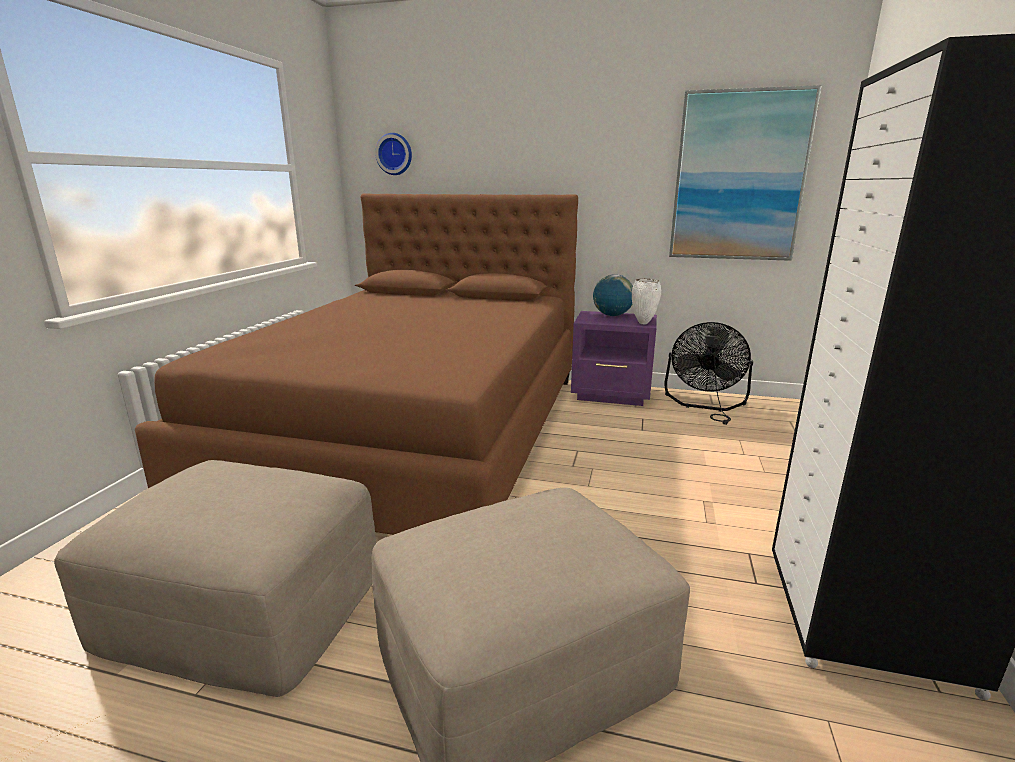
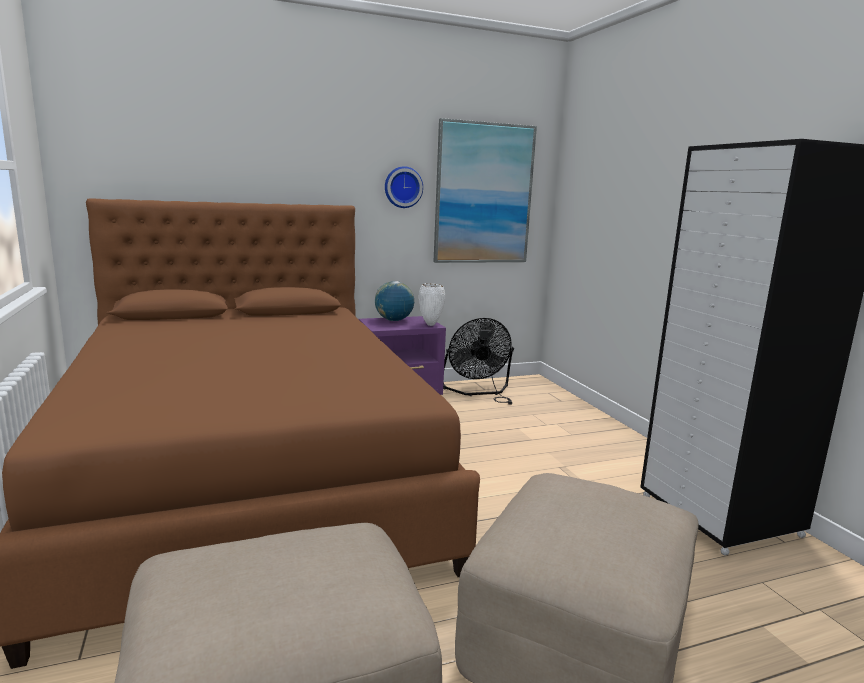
camera: 35 degrees left, 5 degrees down
(395, 154) = (129, 153): wall clock -> wall clock (402, 187)

